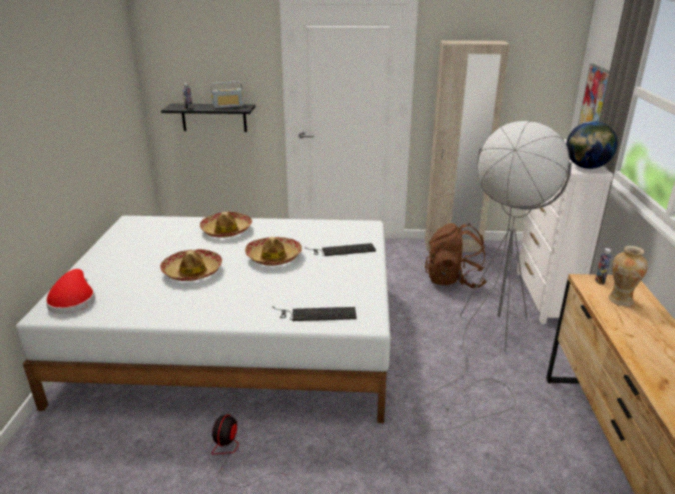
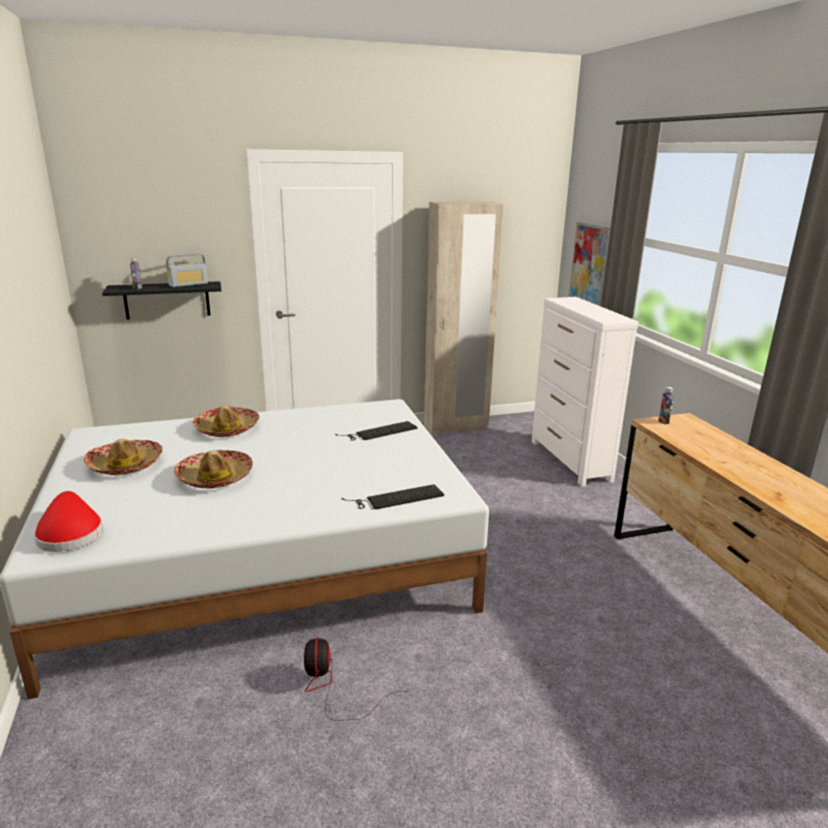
camera: 20 degrees left, 5 degrees down
(274, 257) = (306, 449): hat -> hat (125, 465)
(454, 280) = (475, 459): brown backpack -> none
(487, 345) = (543, 515): grey floor lamp -> none
(586, 167) = (611, 317): globe -> none
(620, 300) = (692, 434): vase -> none

